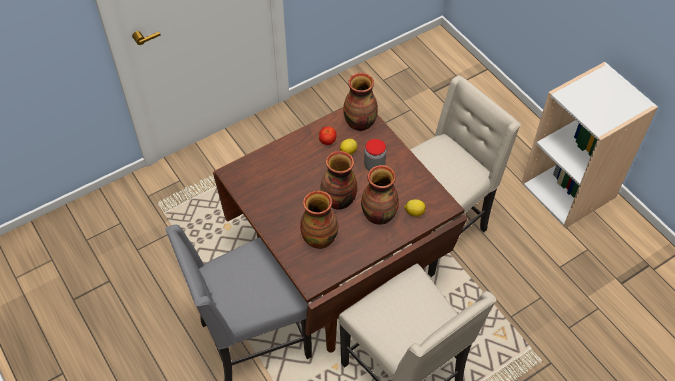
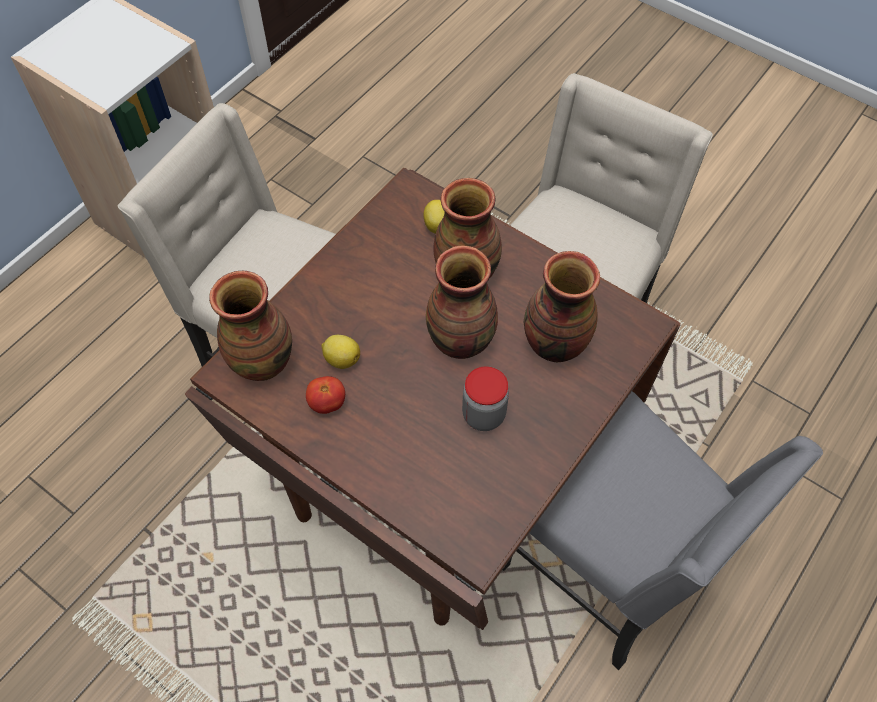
camera: 110 degrees left, 5 degrees up
(374, 165) = (359, 309): jar -> jar (483, 415)

